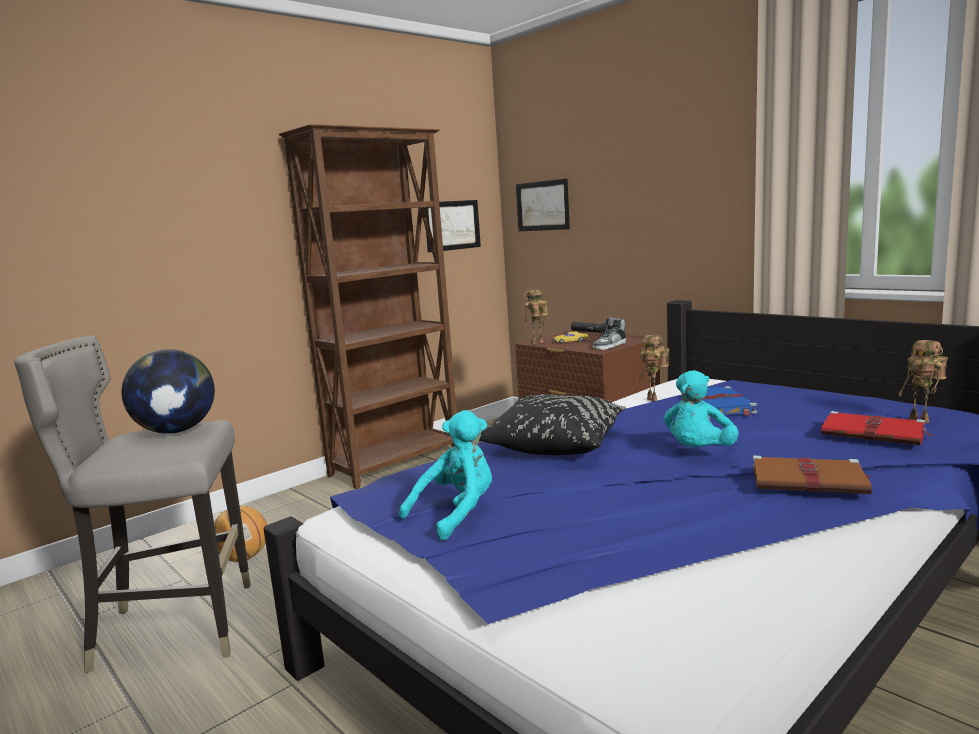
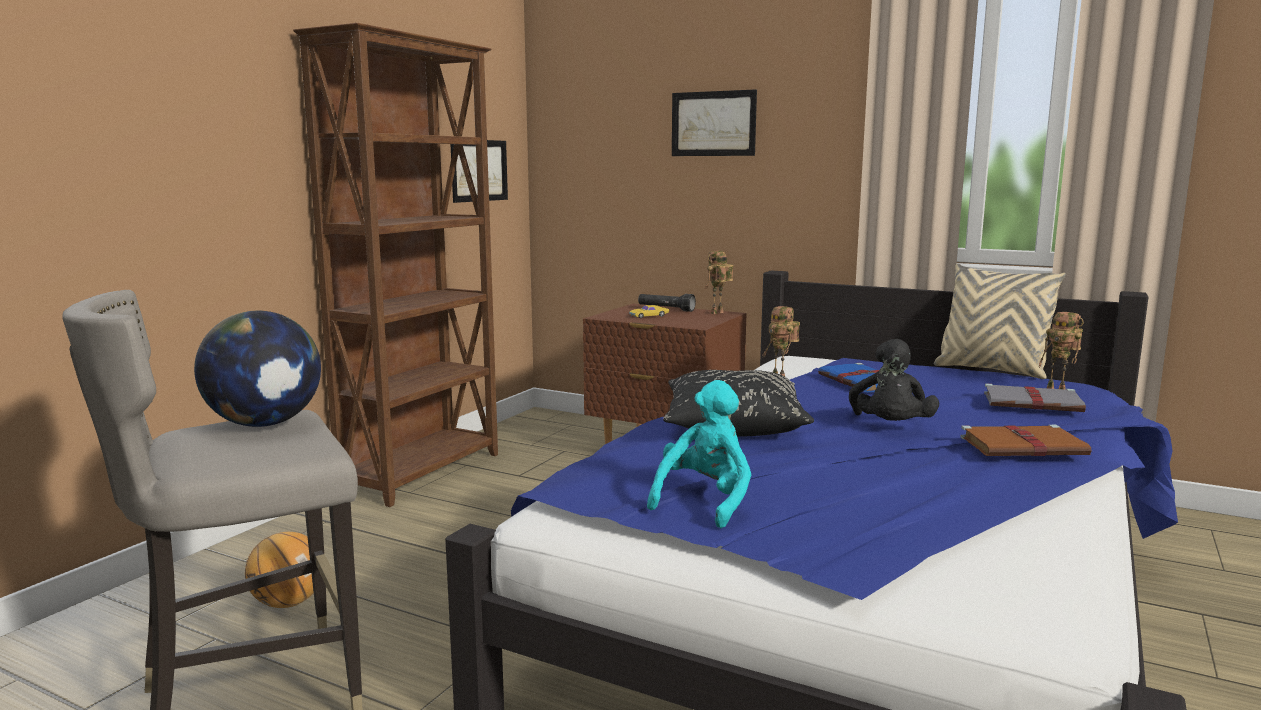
camera: 20 degrees left, 0 degrees up
(537, 343) = (610, 317): toy robot -> toy robot (717, 313)
(542, 206) = (588, 154): picture -> picture (713, 123)
(609, 346) = (702, 321): shoe -> none
(699, 452) = (890, 428): turquoise plush toy -> black plush toy
(871, 395) = (991, 370): none -> beige pillow
(874, 433) = (1034, 403): red book -> grey book

